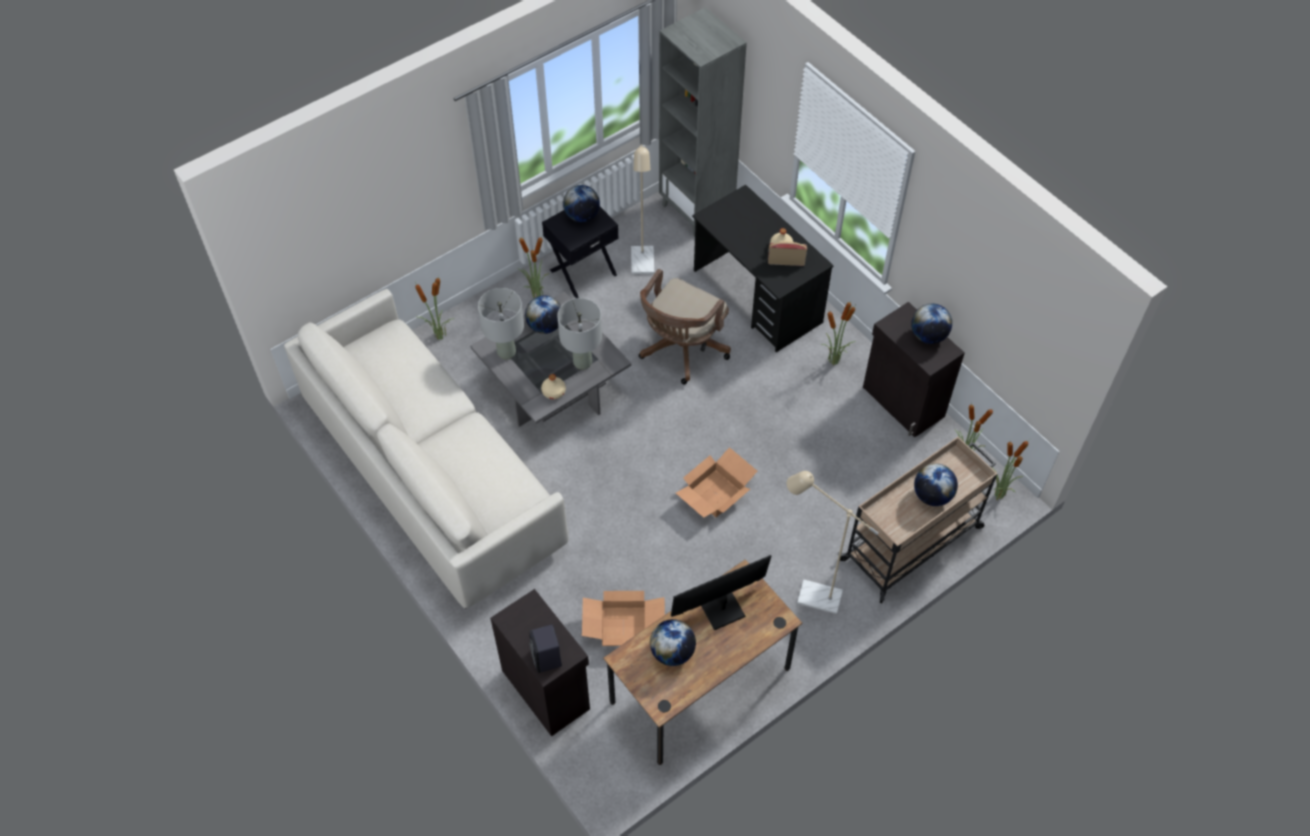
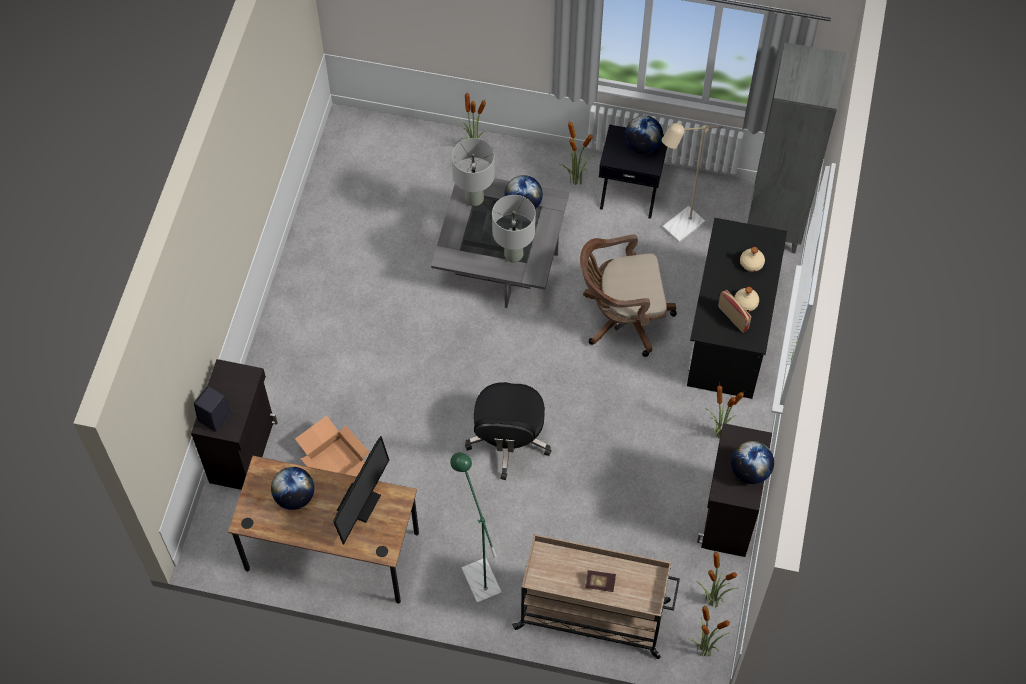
camera: 50 degrees right, 5 degrees up
(432, 473) = (351, 240): white sofa -> none
(554, 391) = (468, 257): beige bottle -> beige bottle (751, 263)
(716, 494) = (508, 441): cardboard box -> black office chair
(721, 608) = (360, 503): monitor -> monitor turned 90 degrees clockwise
(811, 595) = (478, 573): beige floor lamp -> green floor lamp
(932, 495) = (600, 583): globe -> book

